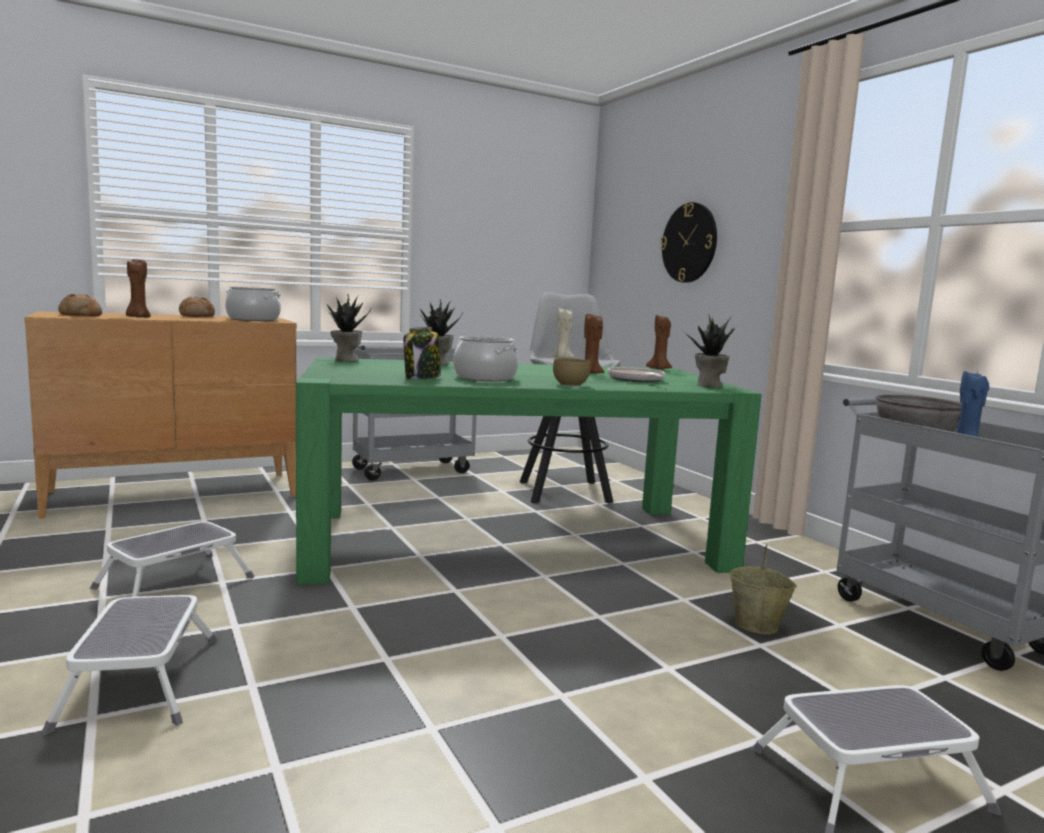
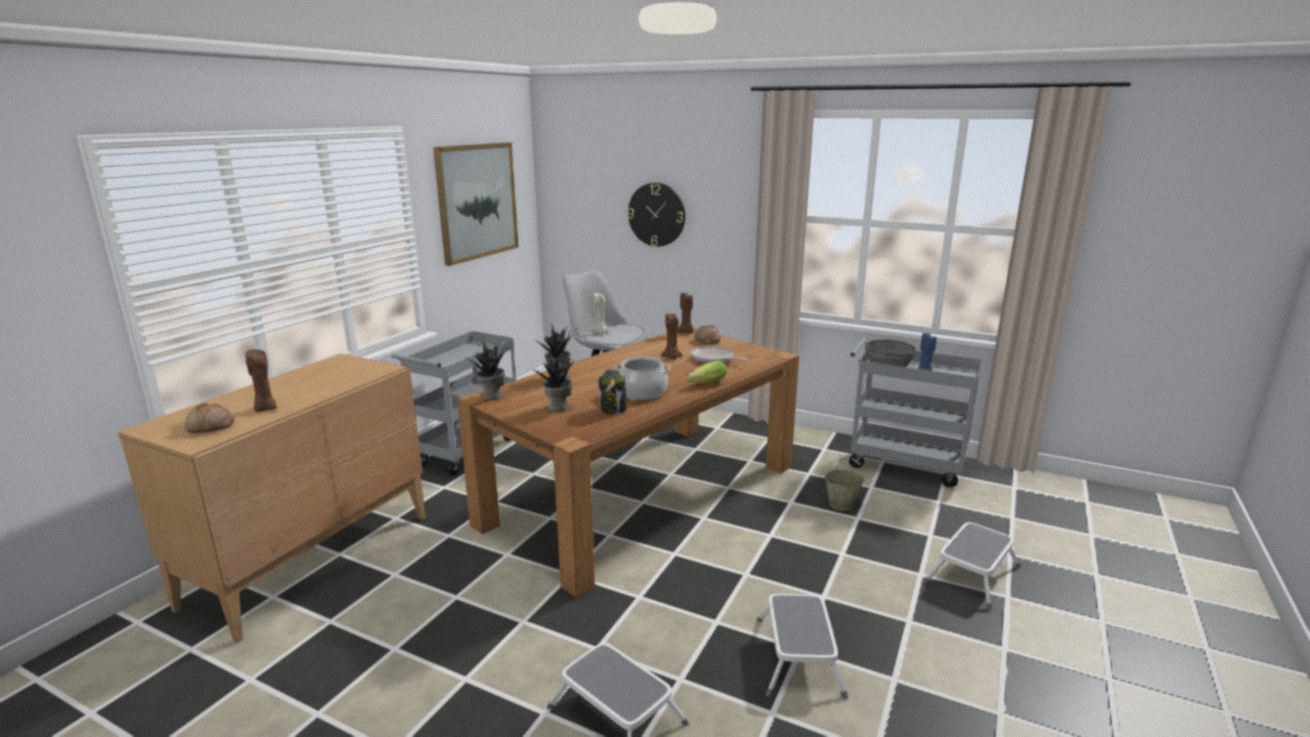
camera: 35 degrees left, 10 degrees up
(175, 583) = (493, 639): grey step ladder -> grey step ladder (799, 656)
(196, 316) = (285, 381): bread -> bread (707, 341)
(253, 319) = (355, 372): cooking pot -> none
(502, 222) = (477, 201): none -> picture
(512, 539) = (642, 494): green dining table -> brown dining table
(571, 385) = (705, 384): brown bowl -> lettuce
(708, 385) = (759, 353): potted plant -> potted plant (558, 407)

